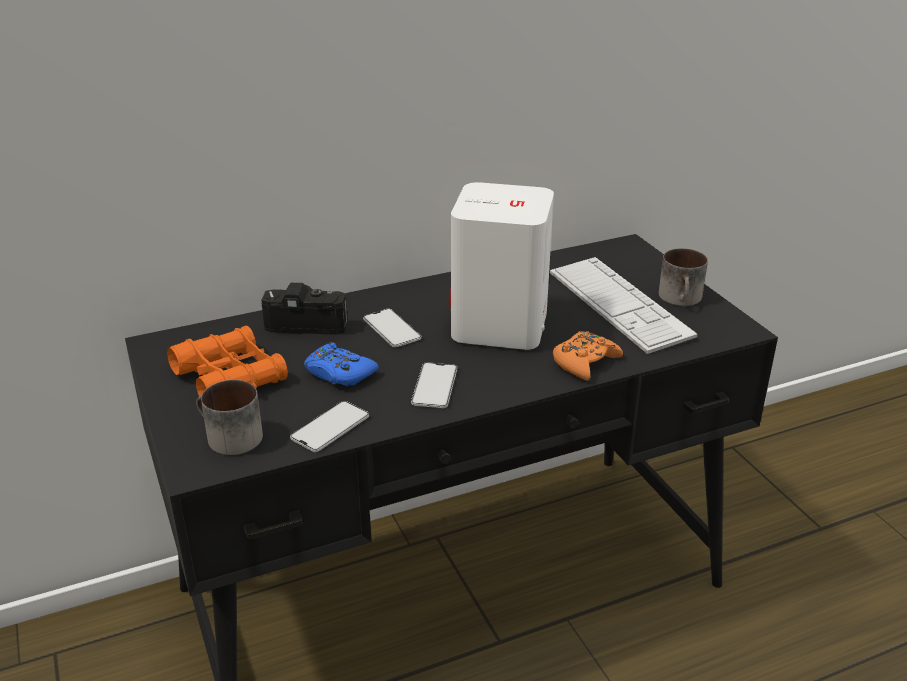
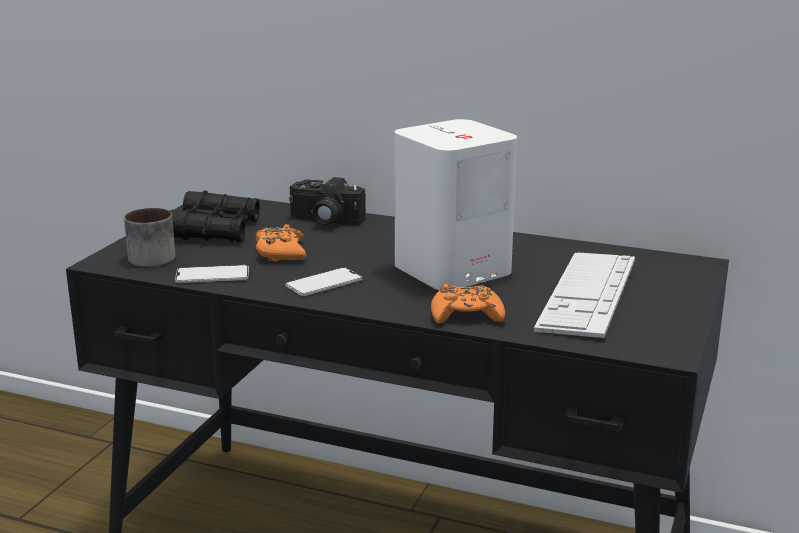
camera: 45 degrees right, 10 degrees down
(230, 377) = (215, 230): orange binoculars -> black binoculars
(308, 322) = (324, 221): camera -> camera turned 150 degrees clockwise
(339, 373) = (280, 252): blue game controller -> orange game controller
(391, 328) = (369, 244): phone -> none
(682, 299) = (661, 313): mug -> none

